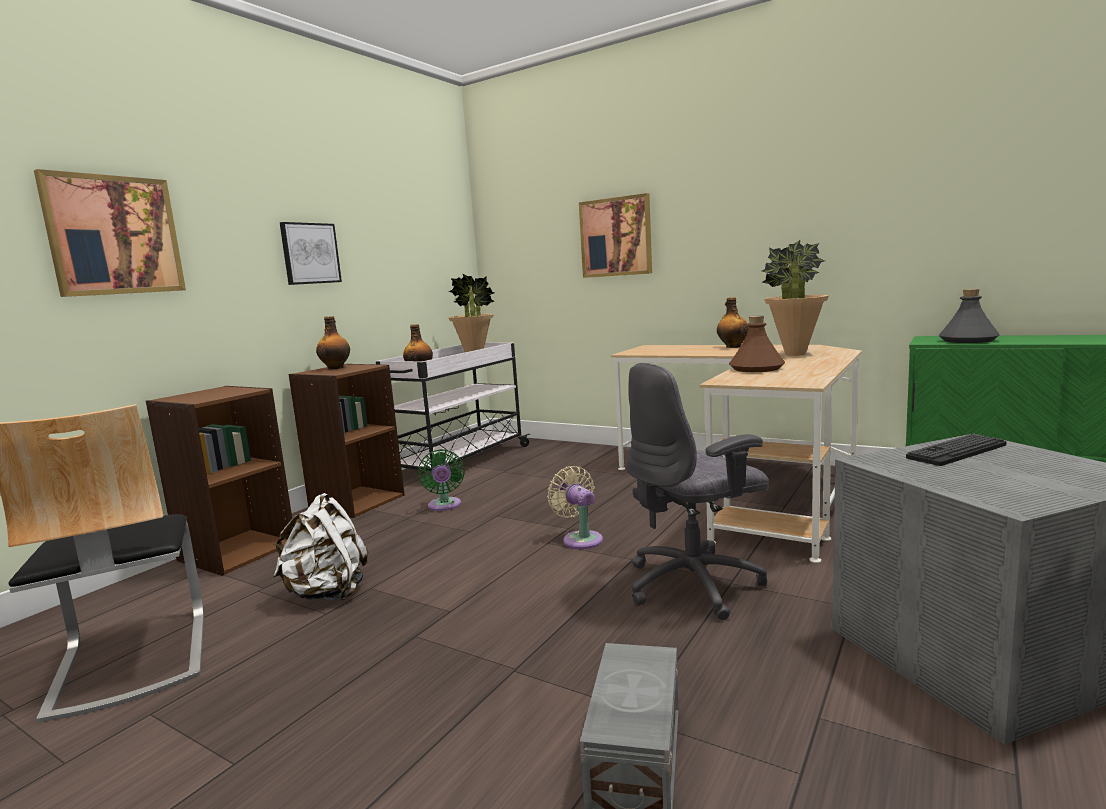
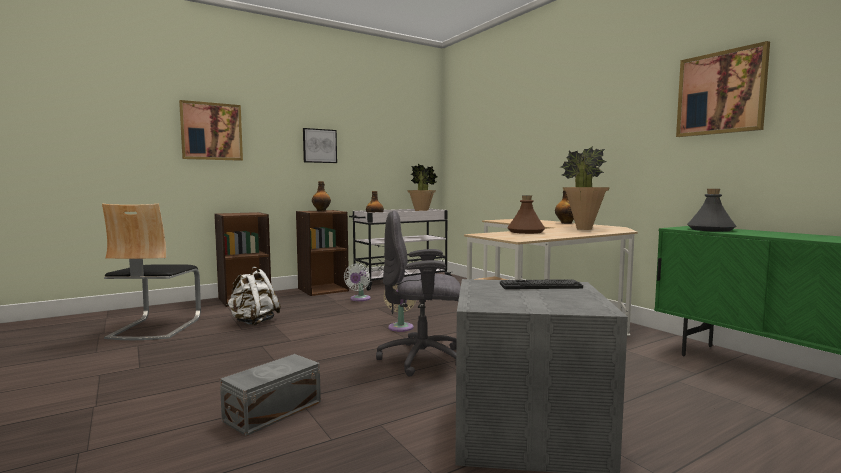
camera: 25 degrees right, 5 degrees down
(444, 506) = (359, 299): green fan -> white fan
(616, 237) = (512, 143): picture -> picture (721, 93)

